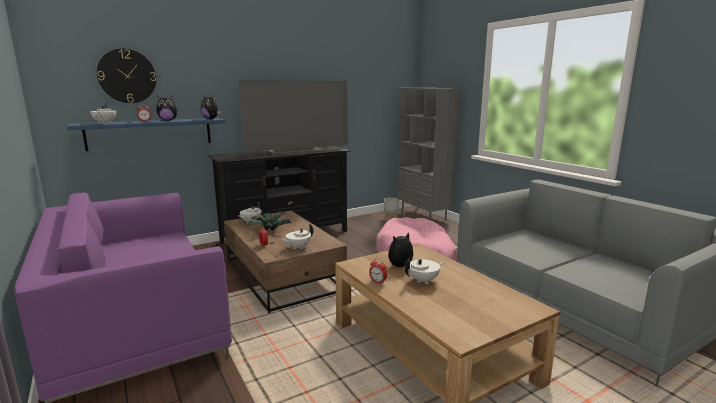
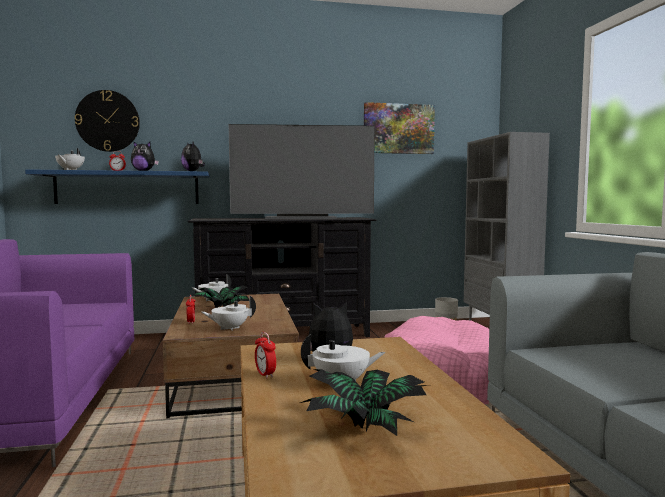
camera: 20 degrees right, 10 degrees down
(354, 77) = (398, 129): none -> picture
(463, 304) = (367, 426): none -> potted plant

